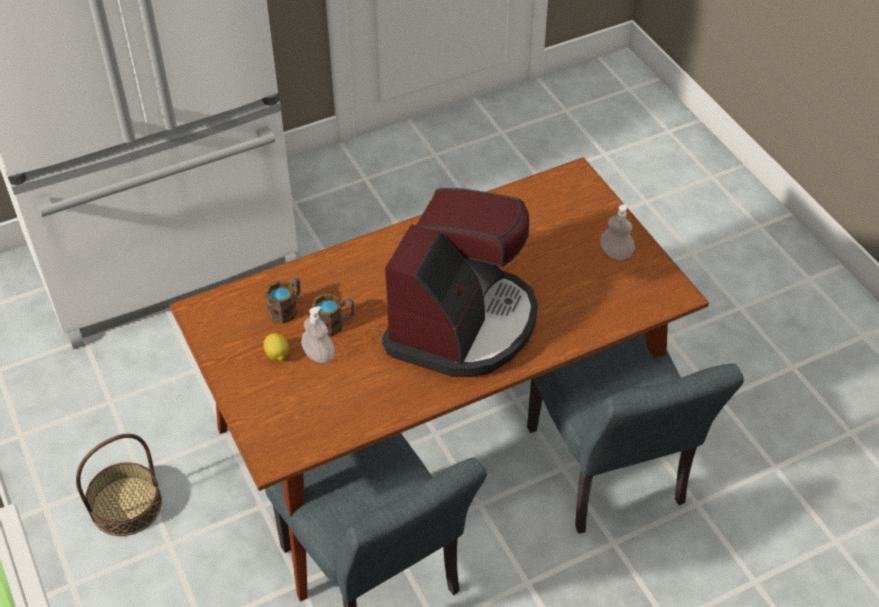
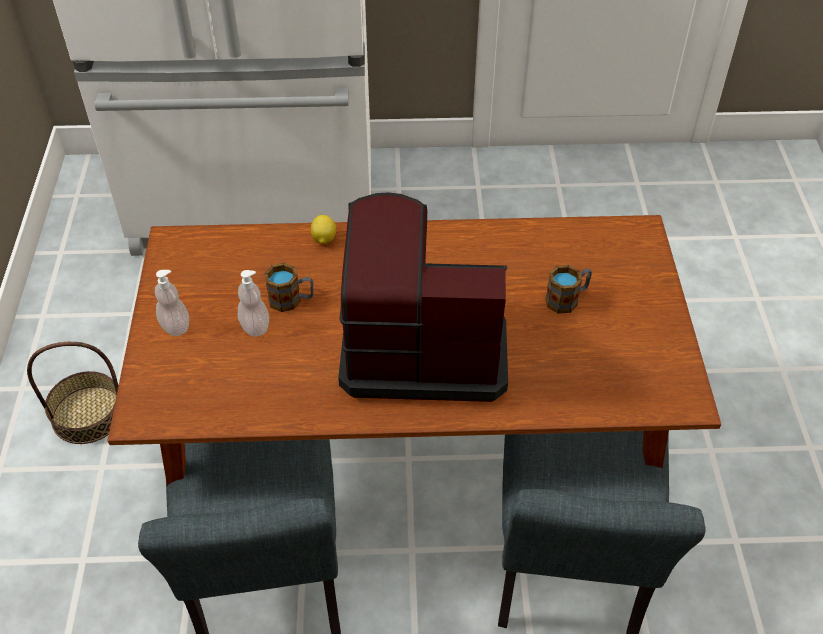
camera: 25 degrees right, 0 degrees up
(277, 355) = (215, 312): lemon -> lemon (323, 239)
(286, 308) = (255, 269): mug -> mug (567, 299)
(462, 323) = (422, 346): coffee machine -> coffee machine turned 135 degrees counterclockwise
(615, 253) = (638, 329): soap dispenser -> soap dispenser (175, 326)

